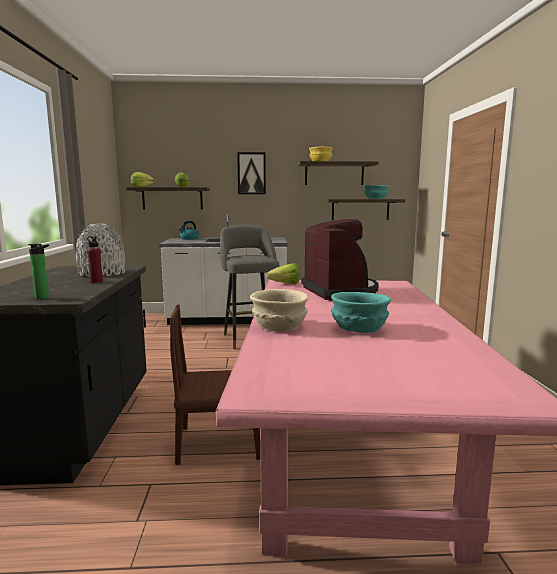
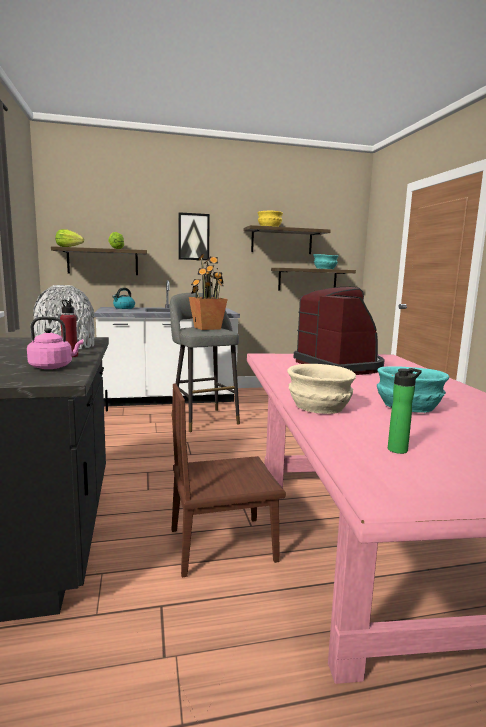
camera: 10 degrees left, 0 degrees up
(44, 297) = (24, 377): bottle -> bottle (399, 449)
(74, 290) = (53, 367): none -> pink kettle
(252, 256) = (207, 328): none -> potted plant
(282, 284) = (269, 359): lettuce -> none

